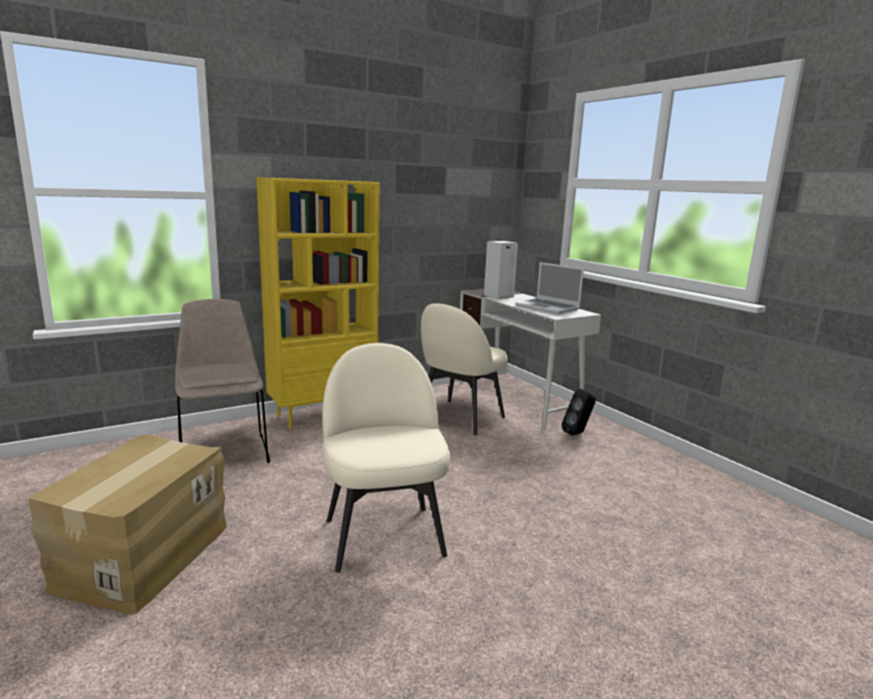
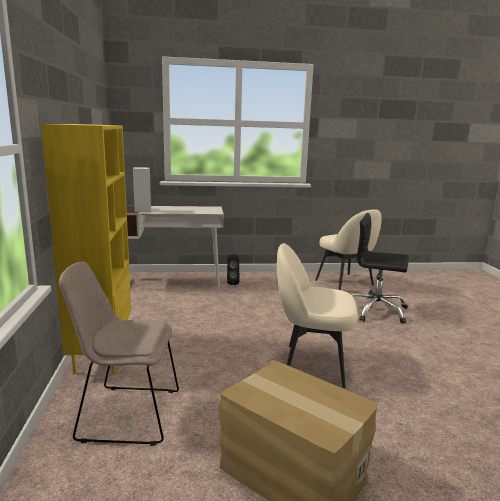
camera: 65 degrees left, 0 degrees up
(459, 418) = (174, 305): beige chair -> beige chair (345, 283)
(548, 308) = (192, 209): laptop -> none
(659, 577) = (375, 310): none -> black office chair

